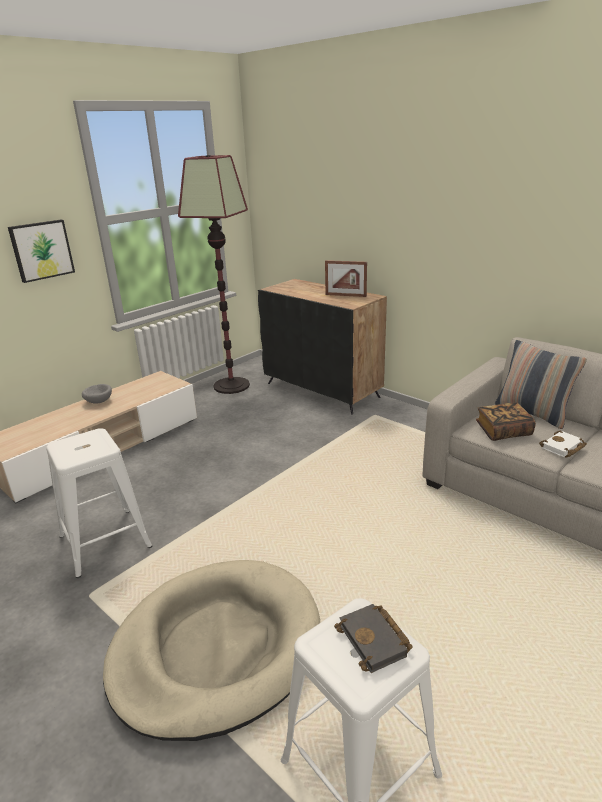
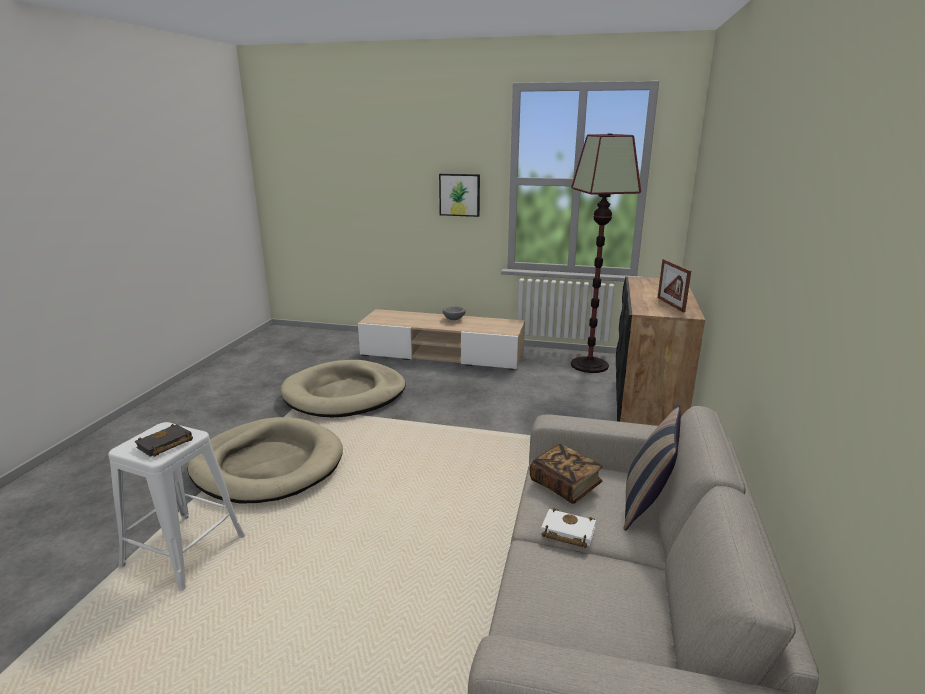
camera: 60 degrees right, 5 degrees down
(105, 541) = (345, 394): white stool -> beige dog bed

